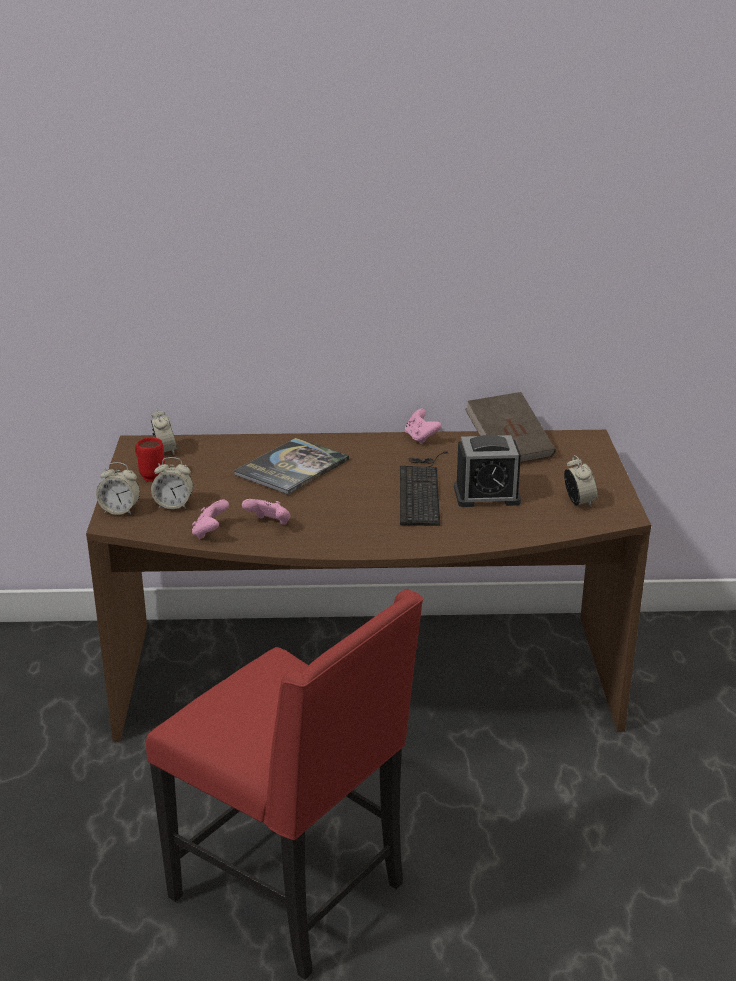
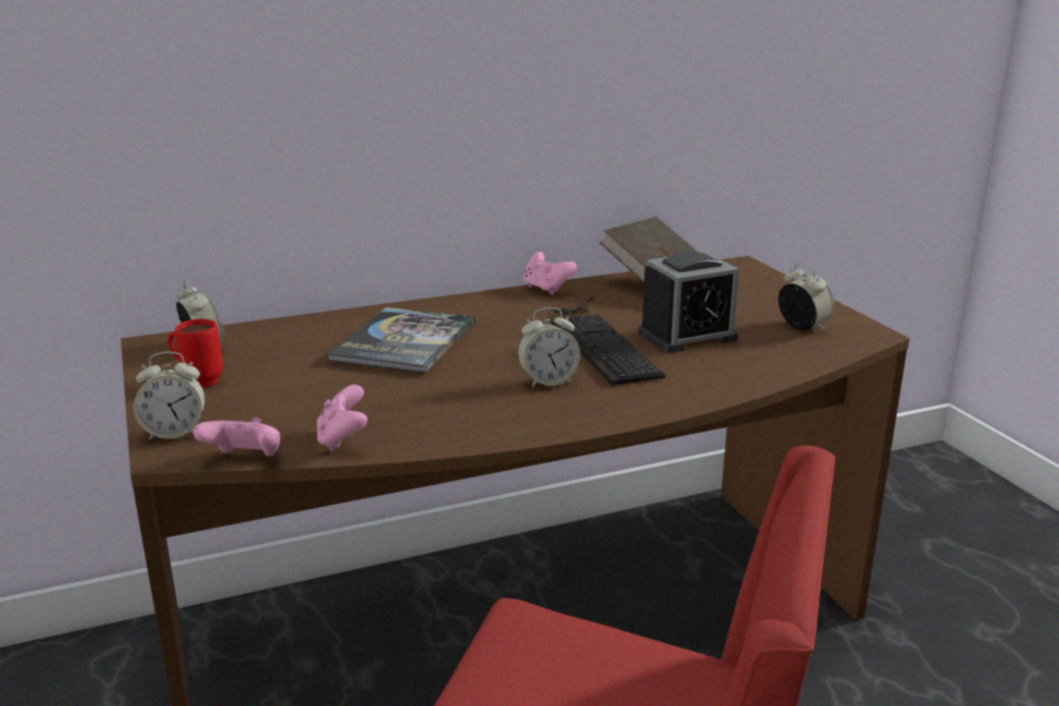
camera: 20 degrees left, 5 degrees down
(174, 505) = (259, 412): alarm clock -> alarm clock (548, 381)
(269, 524) = (426, 414): pink game controller -> pink game controller (245, 460)

